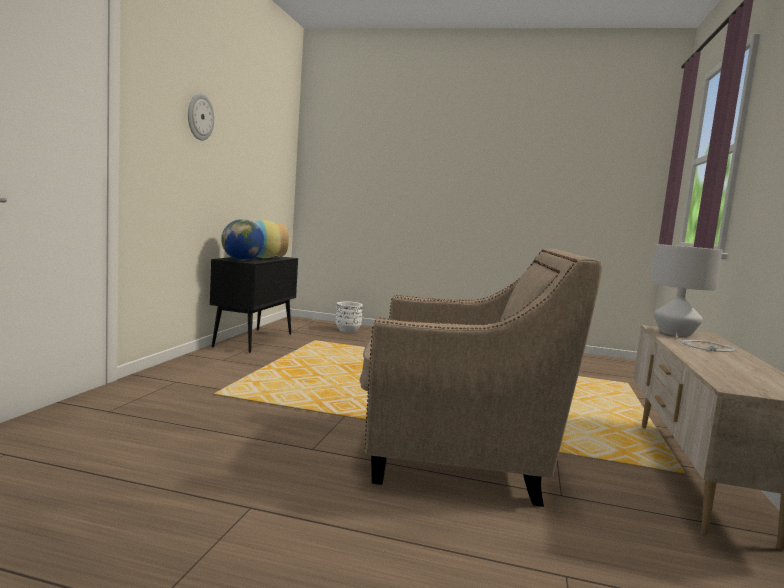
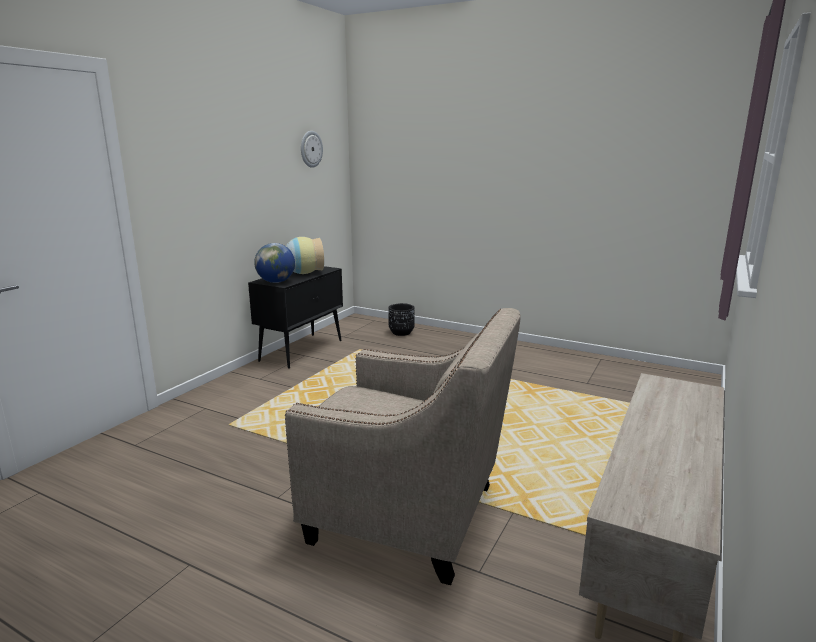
camera: 15 degrees right, 10 degrees up
(199, 117) = (217, 152): wall clock -> wall clock (310, 149)
(348, 330) = (401, 332): white planter -> black planter
(686, 338) = (670, 401): white table lamp -> none

